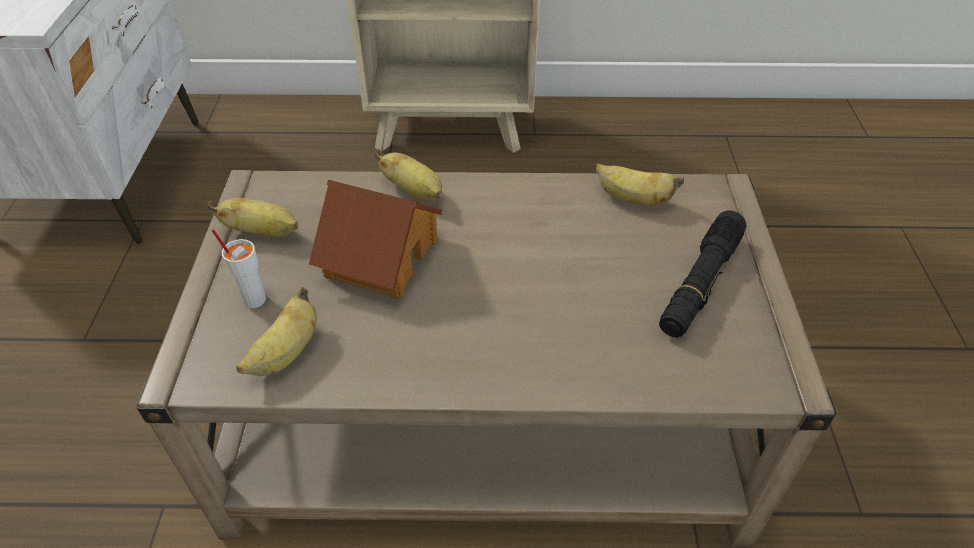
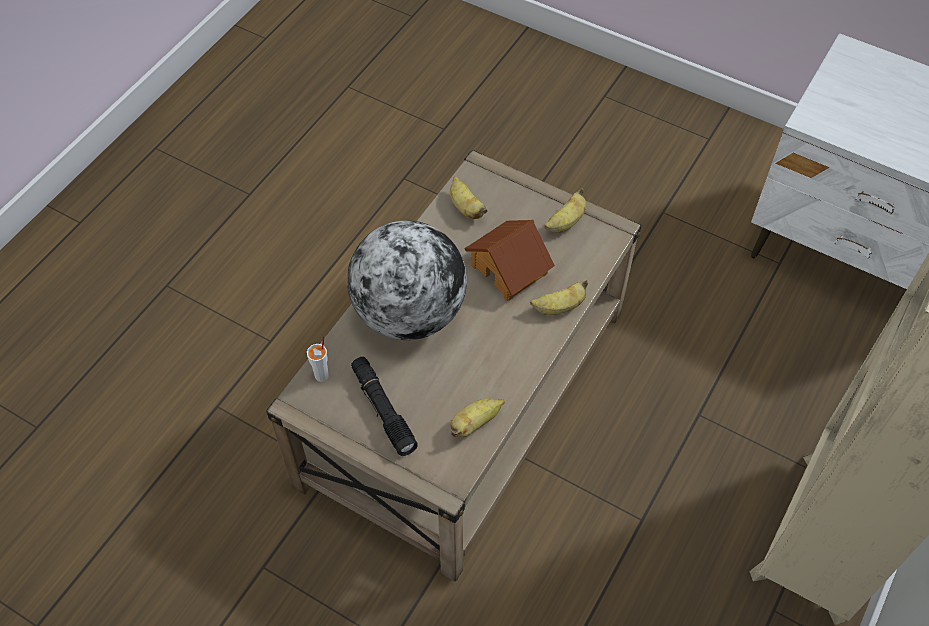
camera: 120 degrees right, 10 degrees up
(254, 299) = (513, 205): white cup -> white cup (322, 375)
(536, 328) = (409, 314): none -> globe

